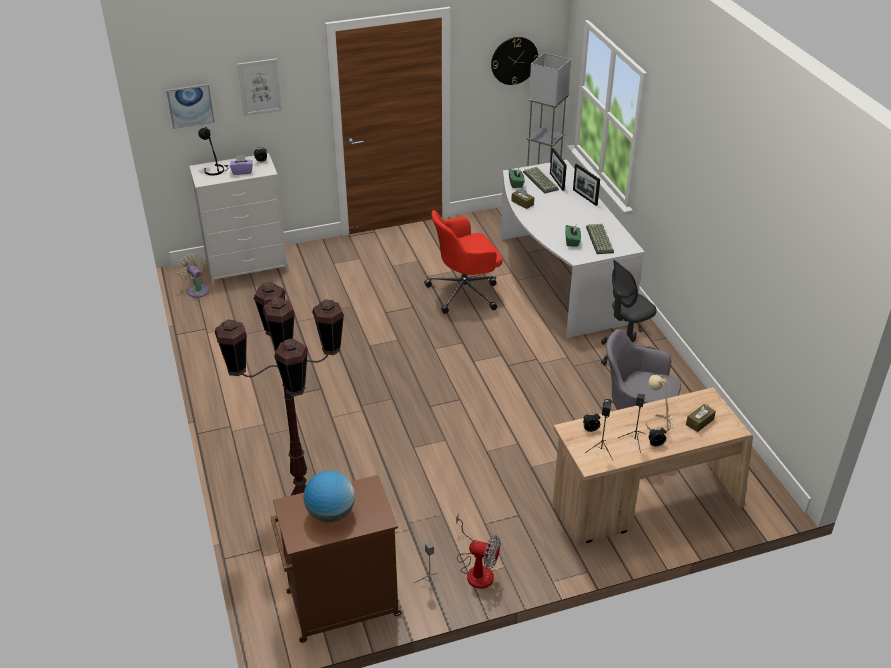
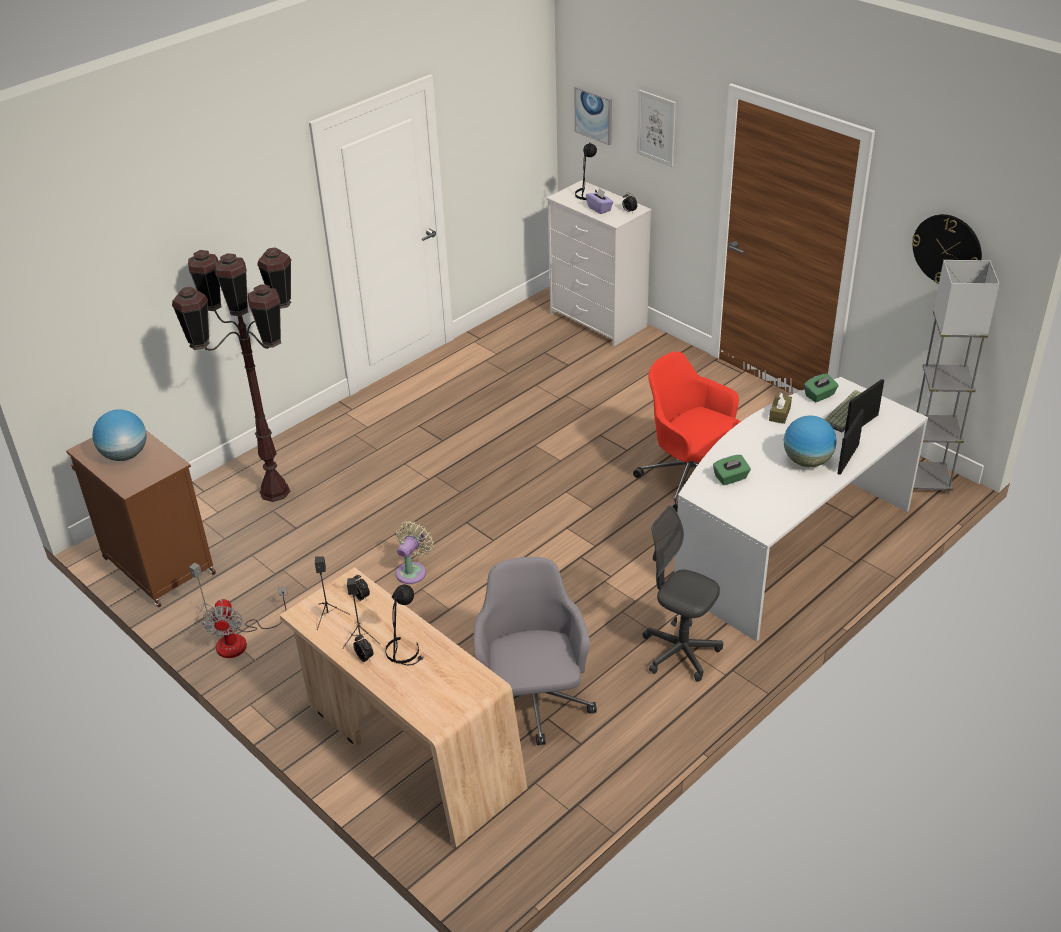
camera: 65 degrees right, 0 degrees up
(197, 290) = (534, 309): beige fan -> beige fan (413, 571)
(576, 211) = (807, 461): none -> globe
(600, 240) = (757, 500): keyboard -> none
(659, 424) = (404, 651): beige table lamp -> black table lamp
(699, 422) = (428, 687): brown tissue box -> none

